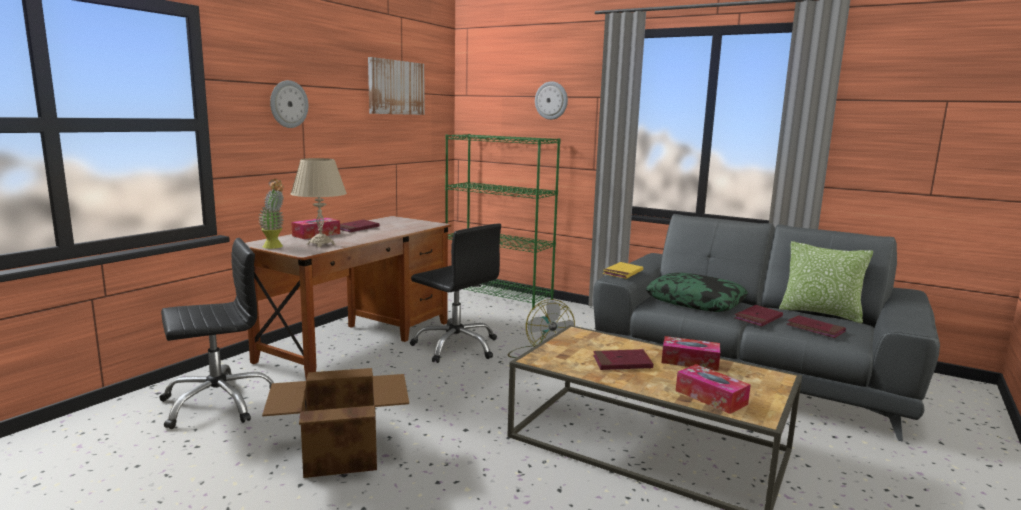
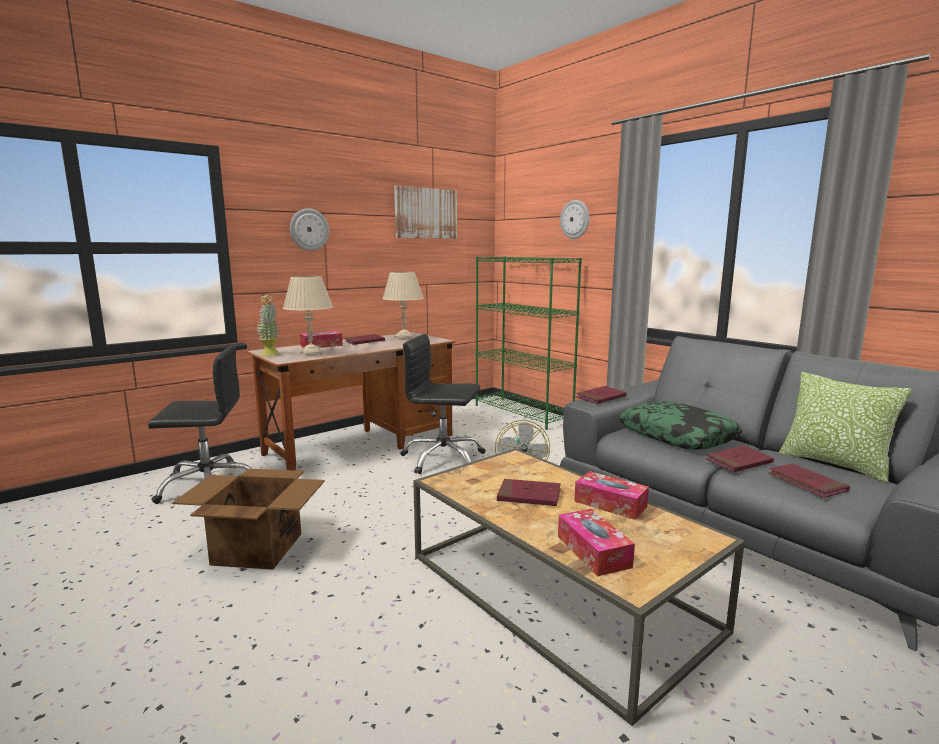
camera: 20 degrees right, 0 degrees up
(393, 222) = (404, 338): none -> beige table lamp
(456, 346) = (443, 459): black office chair -> black office chair turned 135 degrees clockwise
(623, 273) = (601, 397): yellow book -> red book

